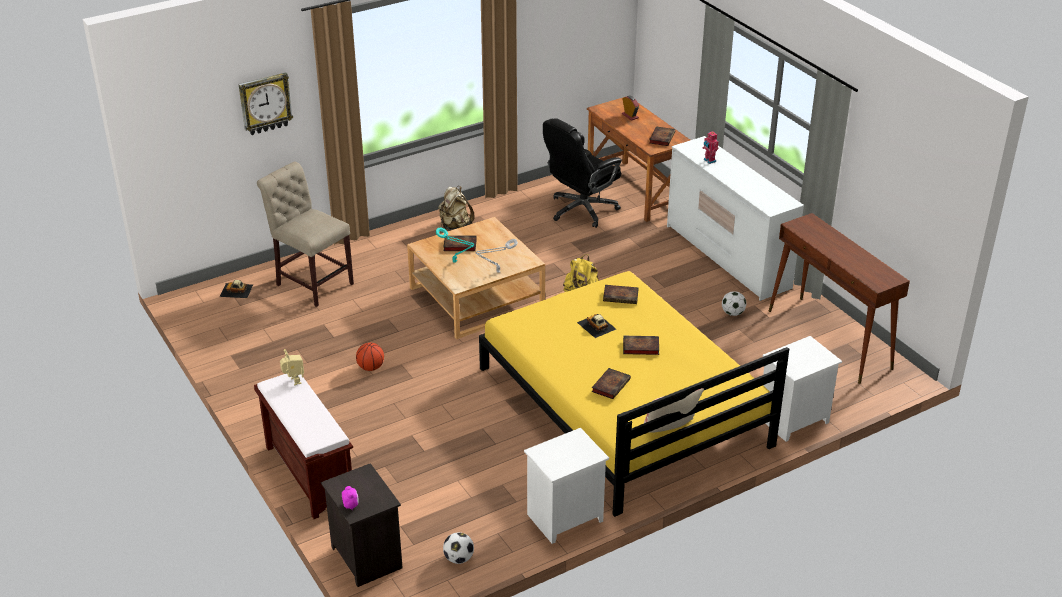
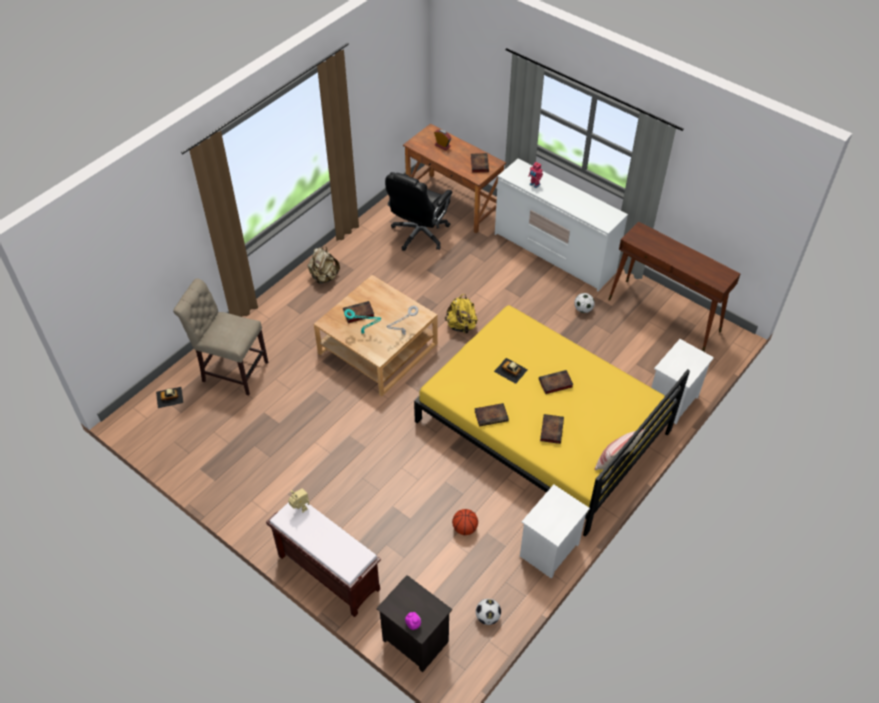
camera: 20 degrees left, 15 degrees up
(265, 103) = (161, 239): wall clock -> none
(371, 367) = (326, 446): basketball -> basketball (465, 528)
(621, 296) = (516, 334): book -> book (492, 416)

